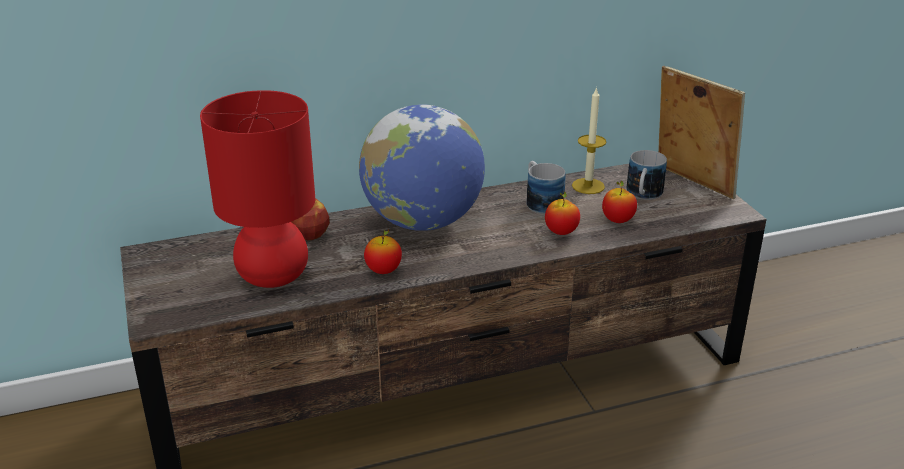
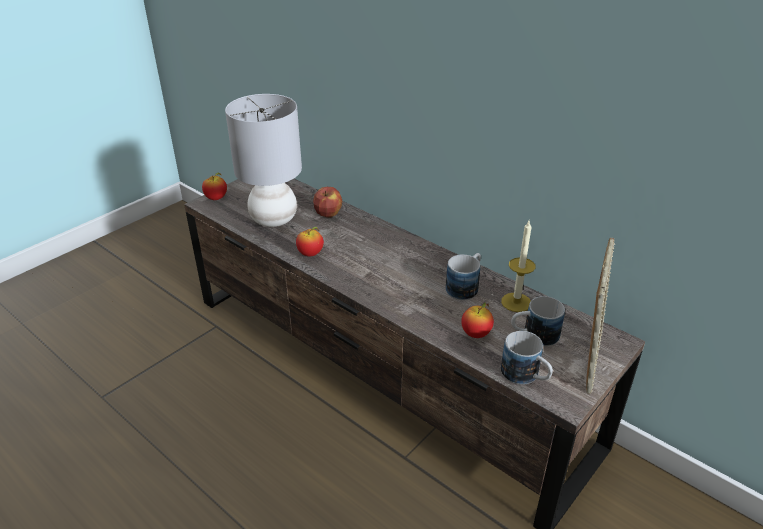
camera: 60 degrees right, 5 degrees up
(272, 276) = (273, 219): red table lamp -> grey table lamp
(423, 222) = (384, 247): globe -> none
(561, 232) = (429, 310): apple -> apple (216, 198)
(694, 218) = (525, 377): none -> mug

